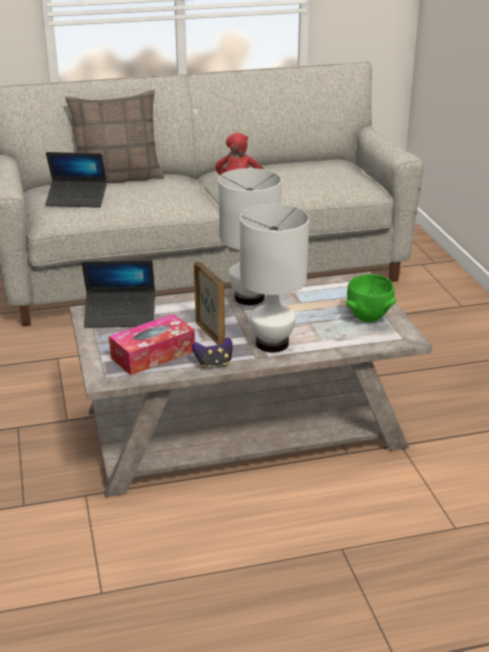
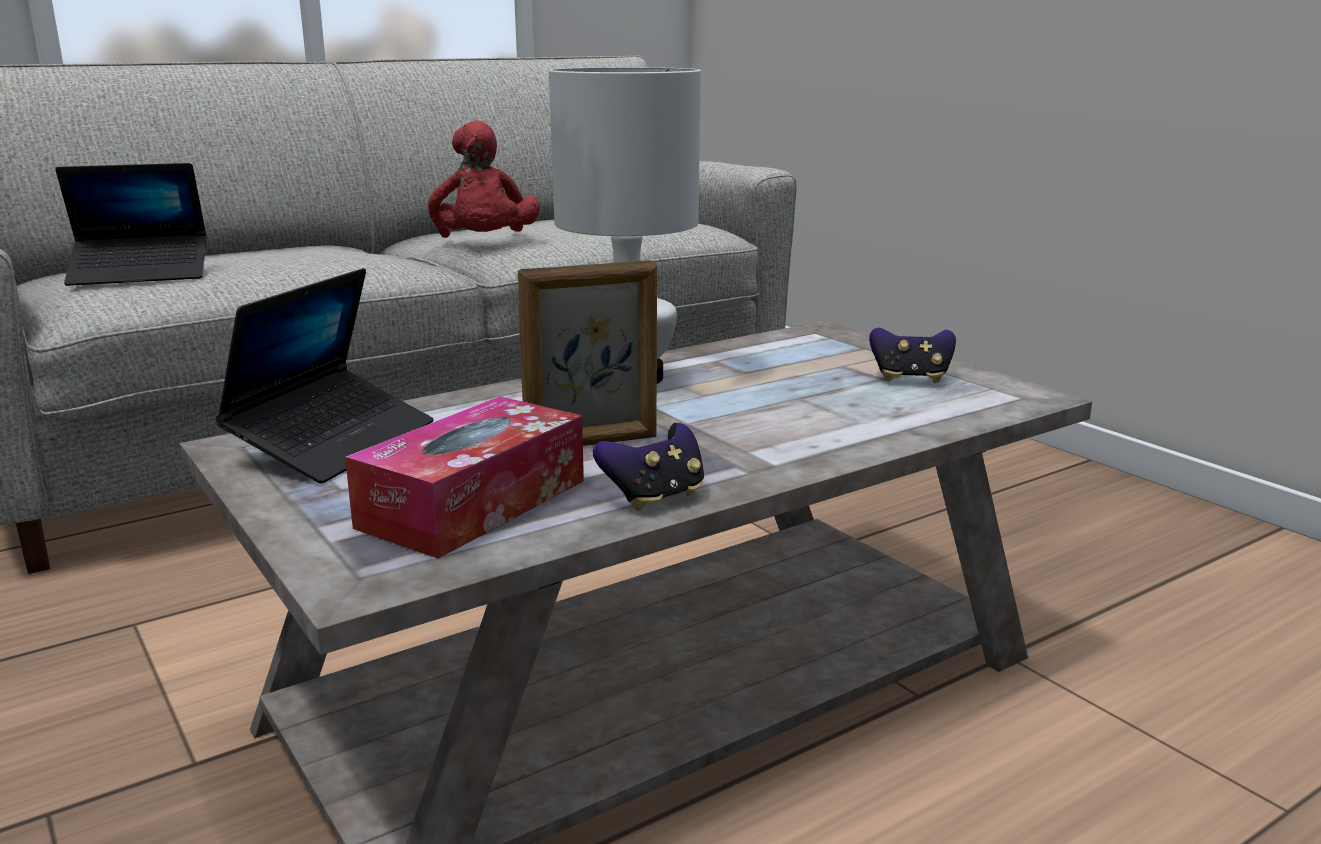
camera: 20 degrees left, 10 degrees down
(118, 178) = (221, 252): pillow -> none
(120, 316) = (334, 442): laptop -> laptop turned 45 degrees counterclockwise
(210, 333) = (592, 443): picture frame -> picture frame turned 120 degrees clockwise
(273, 343) = (761, 441): white table lamp -> none
(367, 318) = (910, 378): green bowl -> game controller

